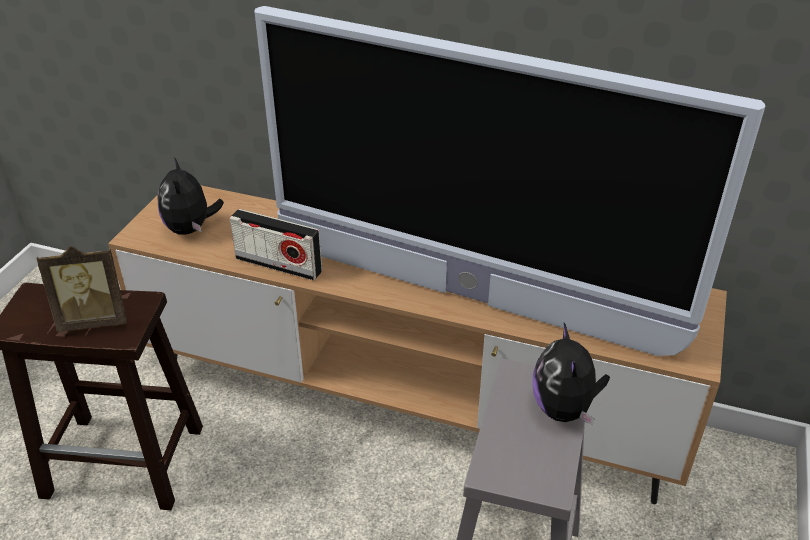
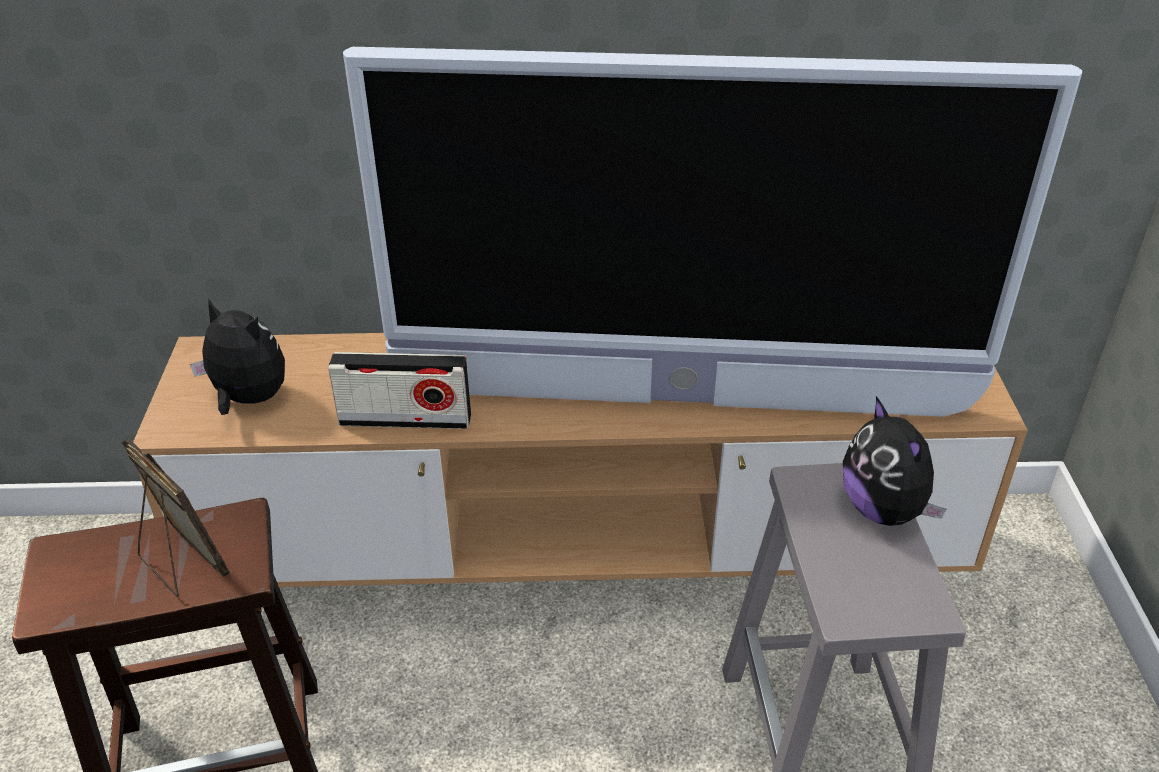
camera: 20 degrees left, 0 degrees up
(94, 320) = (181, 564): picture frame -> picture frame turned 105 degrees counterclockwise
(191, 229) = (248, 399): plush toy -> plush toy turned 150 degrees clockwise

